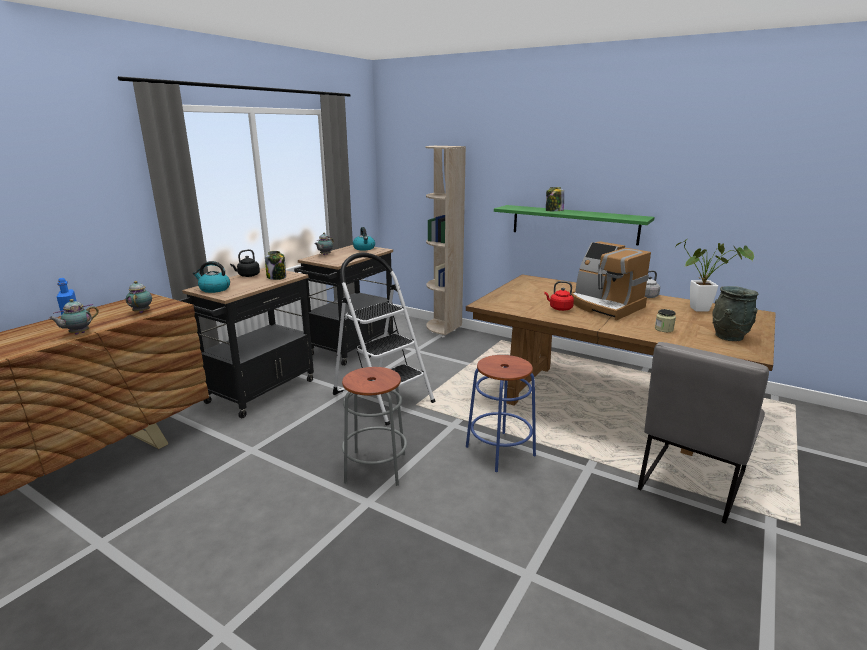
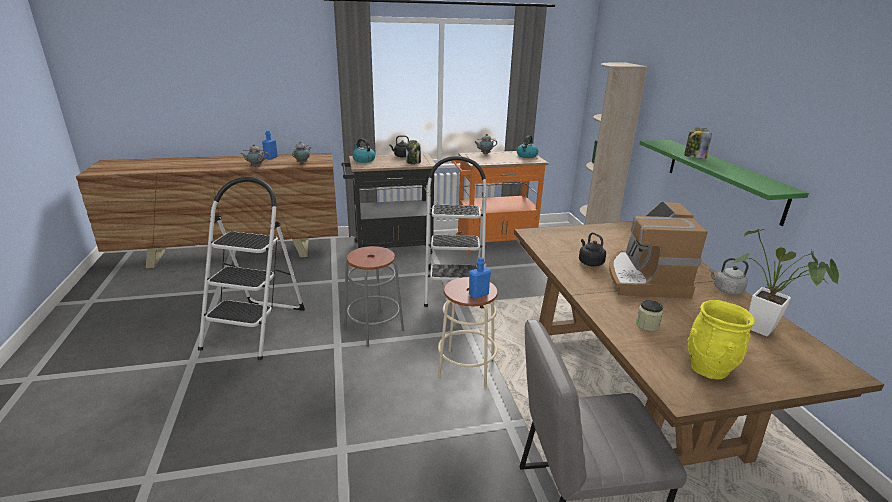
camera: 45 degrees right, 5 degrees up
(243, 543) = (257, 327): none -> step ladder
(350, 348) = (492, 242): black cart -> orange cart
(500, 451) = (466, 368): blue stool -> beige stool
(517, 366) = (478, 294): none -> blue bottle
(559, 308) = (590, 262): red kettle -> black kettle
(729, 337) = (708, 369): grey vase -> yellow vase

